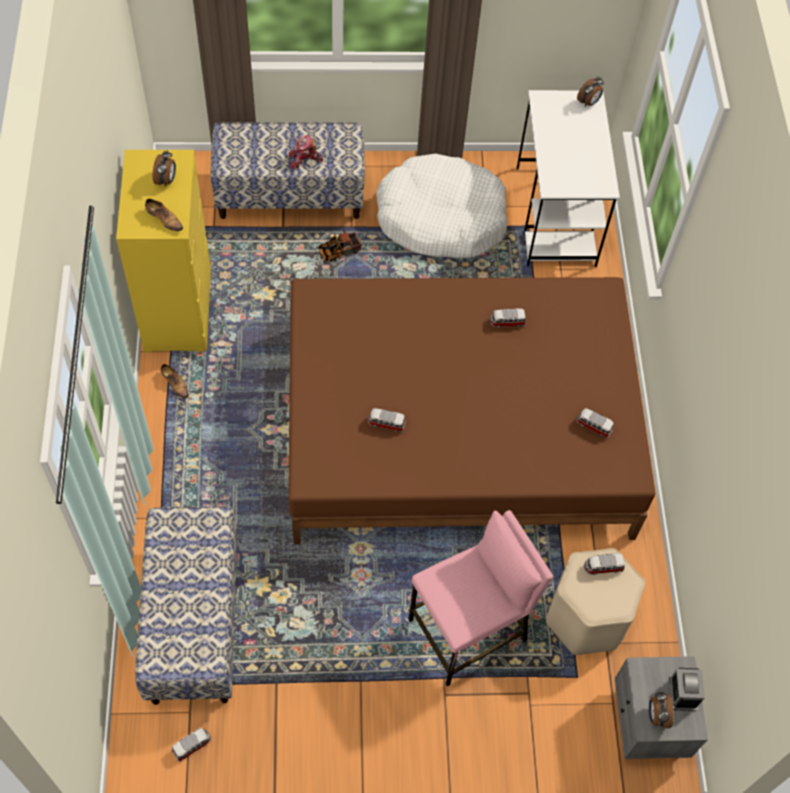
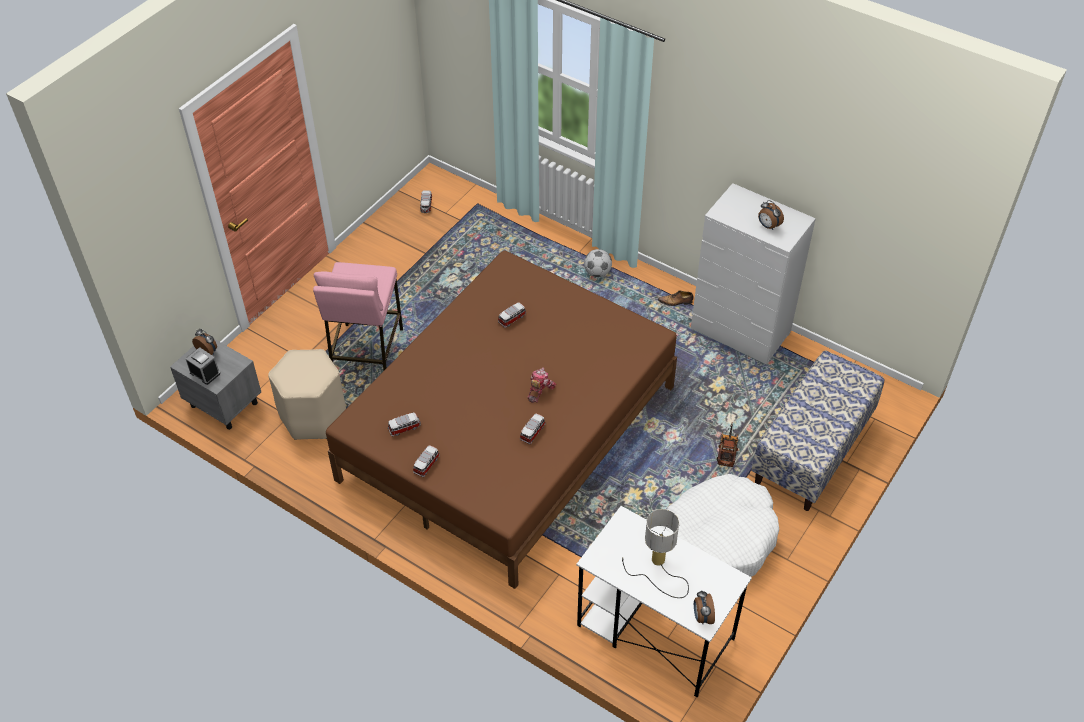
camera: 130 degrees right, 10 degrees down
(164, 219) = (731, 211): shoe -> none
(178, 309) = (740, 331): yellow dresser -> white dresser
(181, 480) = (597, 272): none -> football
(193, 621) = (497, 237): bench -> none
(304, 160) = (802, 413): toy robot -> toy robot (539, 390)
(574, 146) = (657, 567): none -> table lamp
(603, 567) = (313, 380): toy car -> toy car (427, 464)

